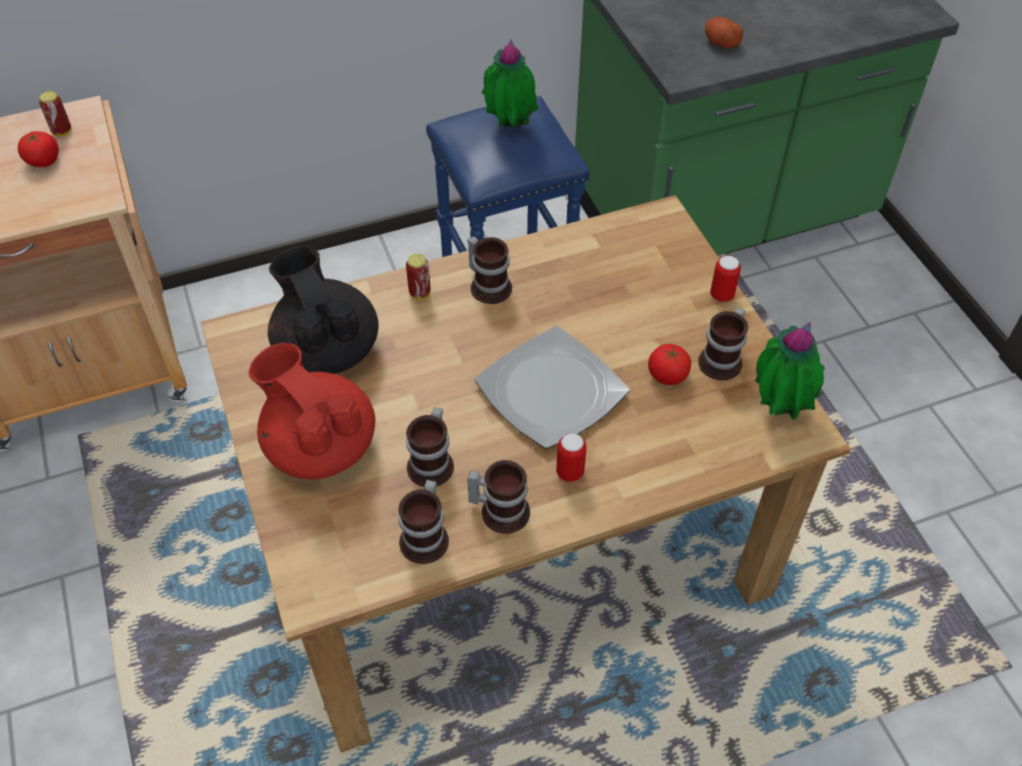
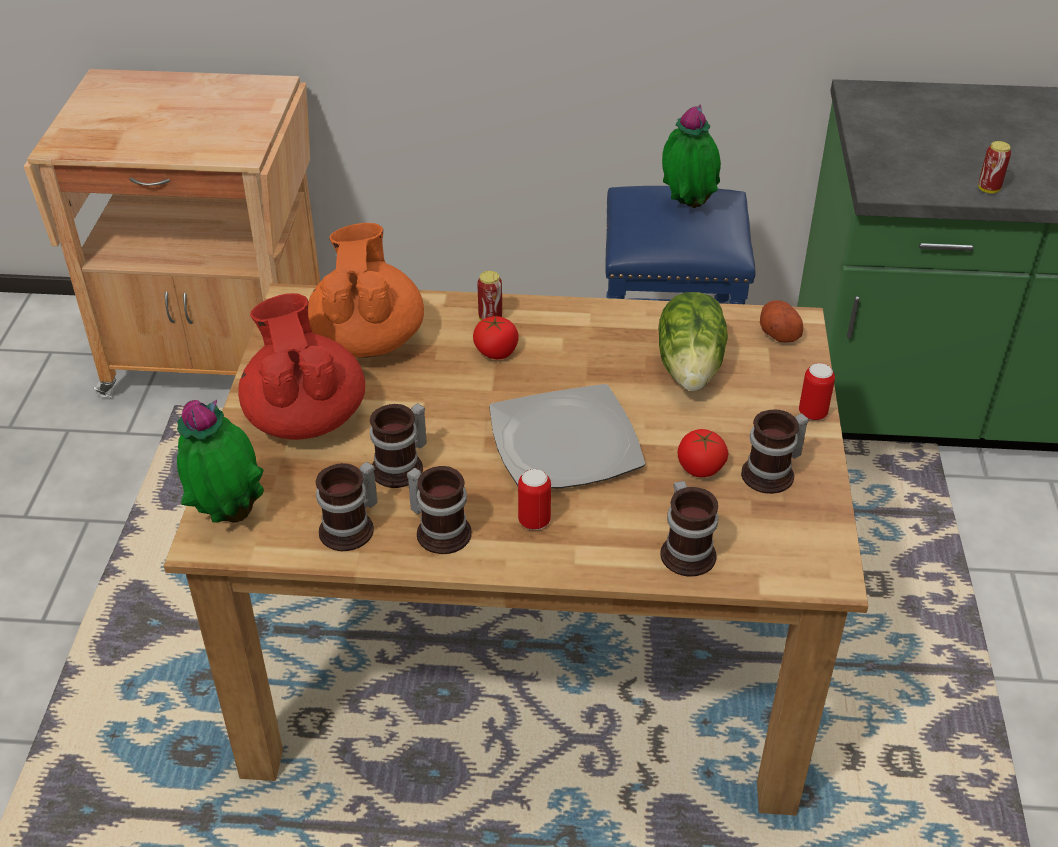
camera: 25 degrees right, 10 degrees down
(43, 161) = (215, 114): tomato -> tomato (496, 352)
(62, 132) = (247, 96): can -> can (988, 189)
(326, 350) = (368, 340): black teapot -> orange teapot
(490, 285) = (565, 332): mug -> mug (688, 550)
(608, 285) = (691, 367): none -> lettuce
(720, 42) = (949, 169): potato -> potato (778, 333)
(777, 409) = (805, 539): potted plant -> potted plant (229, 515)

